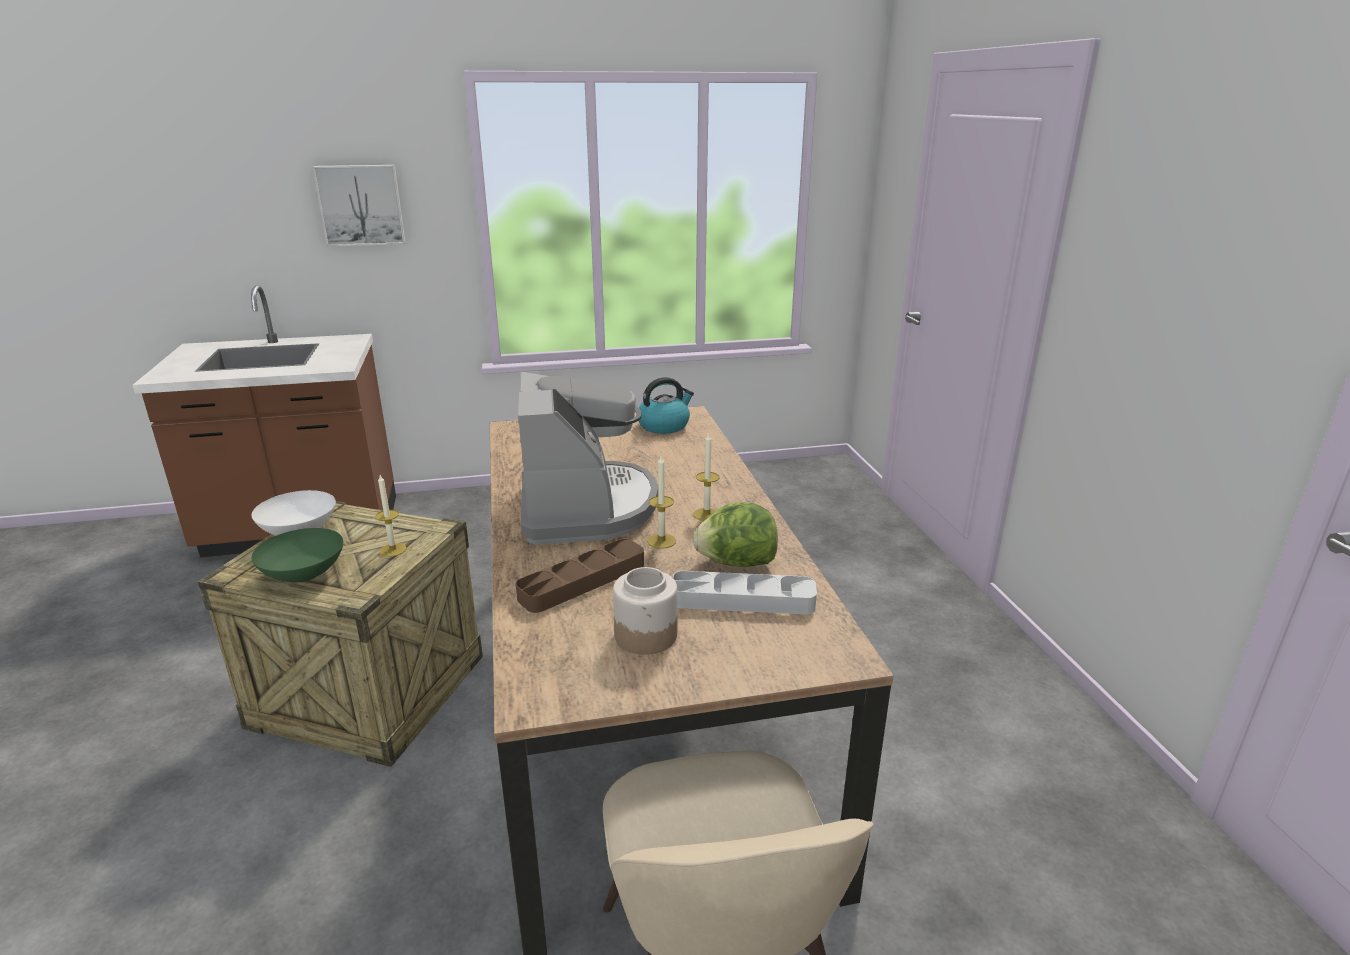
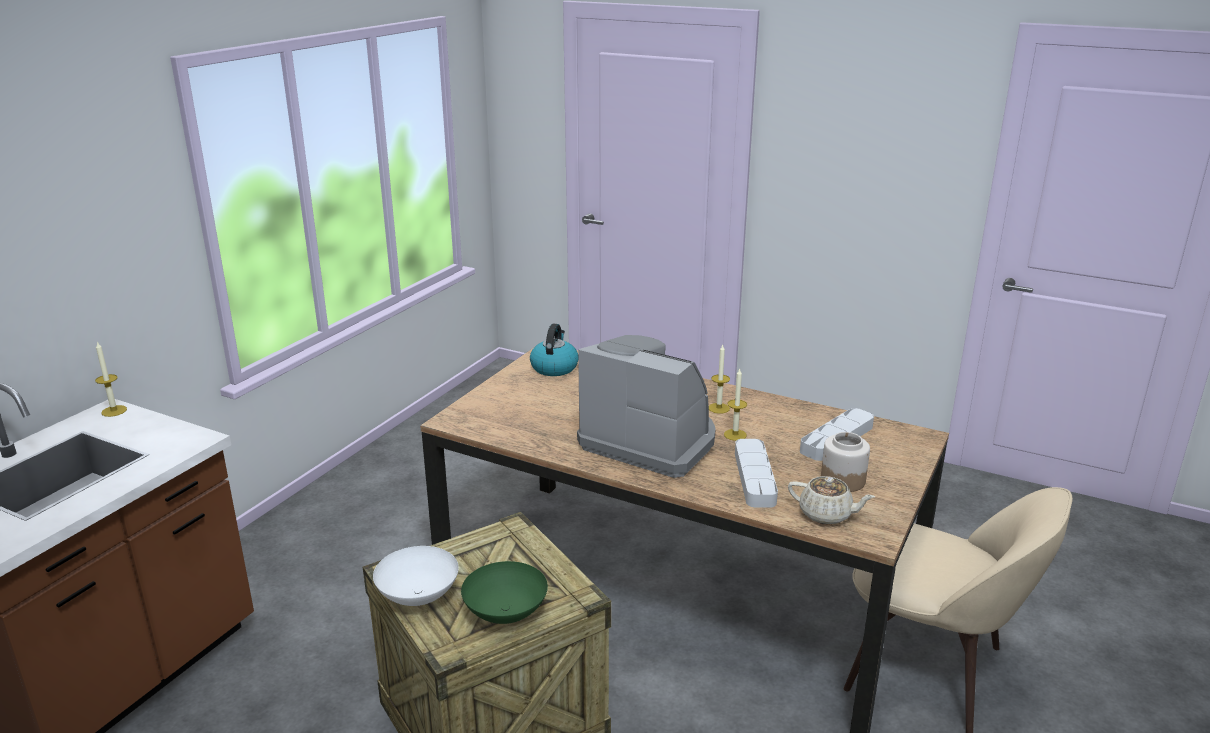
camera: 50 degrees left, 0 degrees up
(361, 205) = (81, 240): picture -> none
(393, 550) = (524, 558): candle -> candle (114, 411)
(550, 650) = (826, 514): none -> beige teapot
(582, 581) = (754, 477): brown tray -> grey tray
(736, 563) = (793, 424): lettuce -> none

